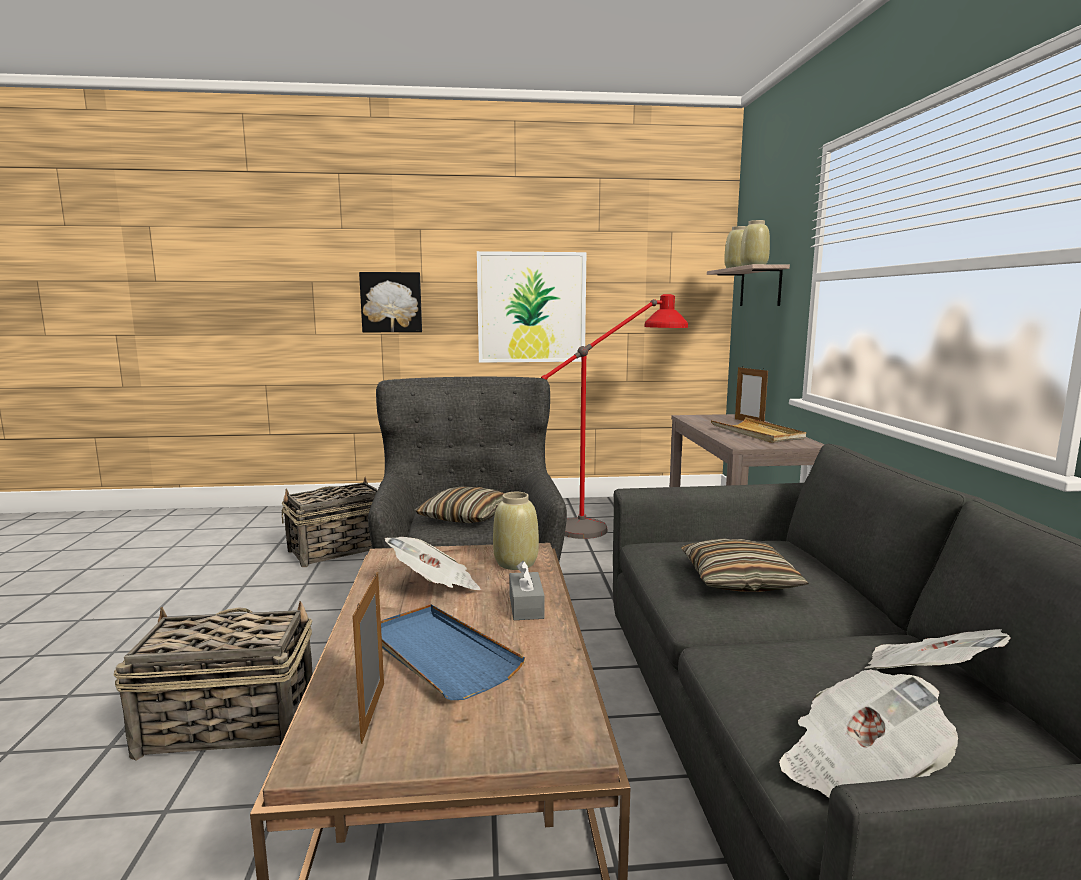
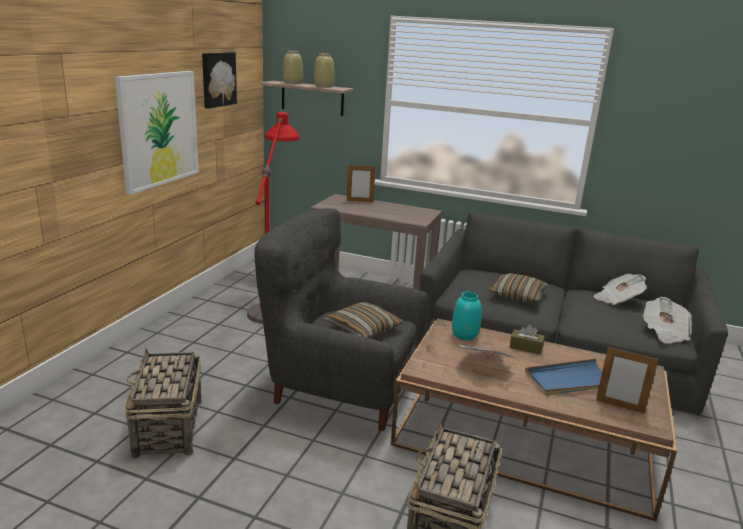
camera: 65 degrees left, 10 degrees up
(391, 302) = (44, 146): picture -> picture (217, 79)
(516, 563) = (464, 335): beige vase -> turquoise vase
(526, 606) = (525, 347): grey tissue box -> brown tissue box
(757, 433) = (394, 210): beige tray -> none

